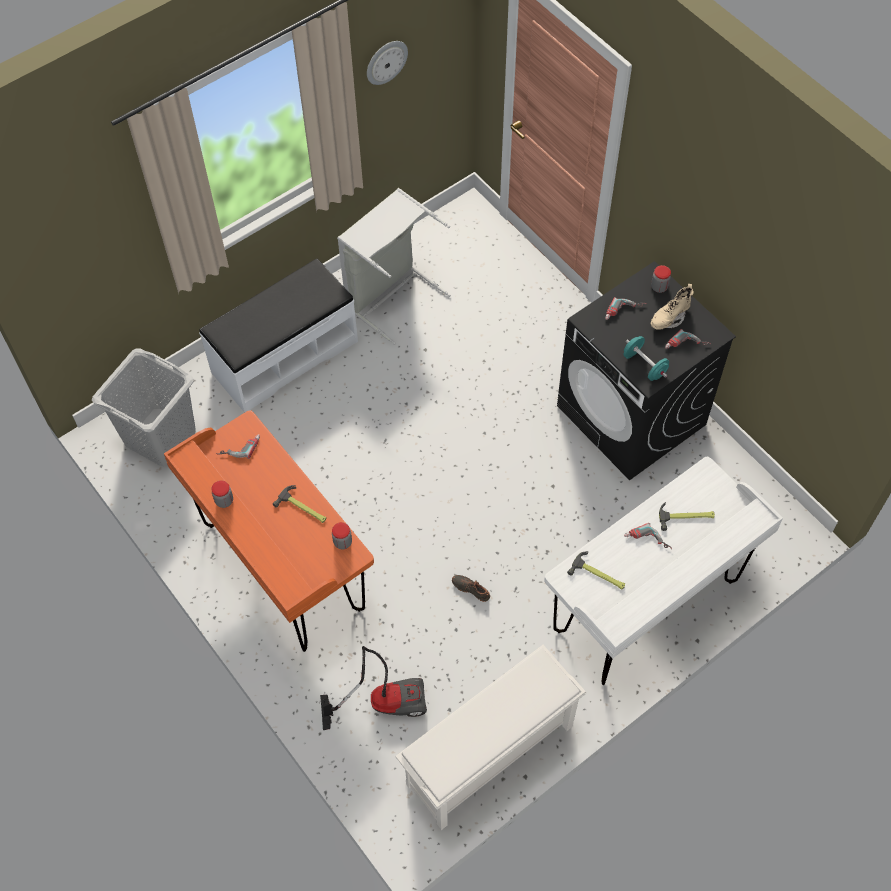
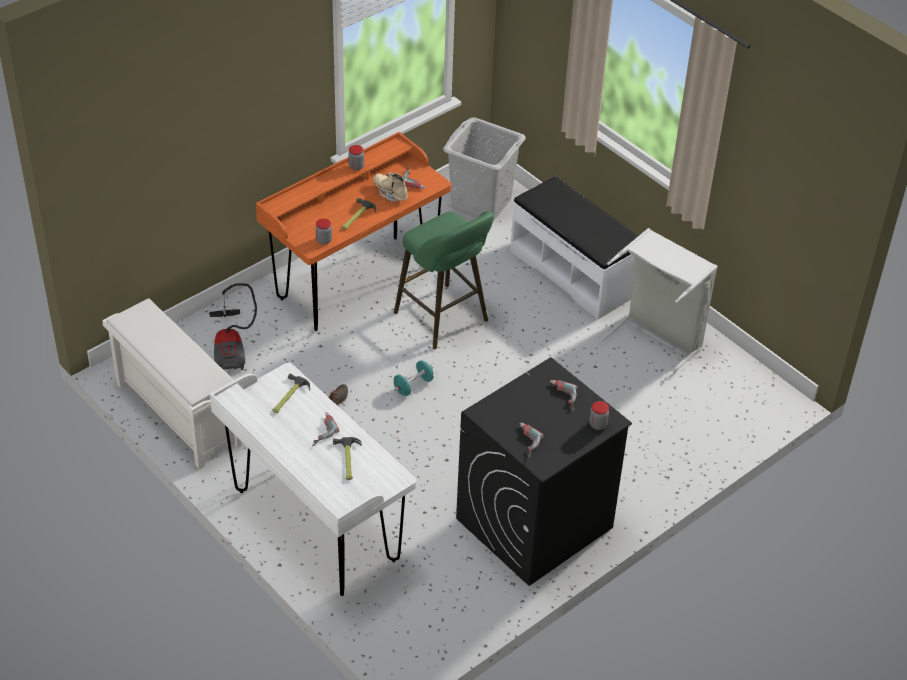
camera: 85 degrees right, 15 degrees down
(349, 481) = (444, 319): none -> green stool
(386, 61) = (771, 156): wall clock -> none
(644, 365) = (499, 409): turquoise dumbbell -> turquoise dumbbell (413, 386)
(669, 318) = (559, 431): beige boot -> beige boot (390, 193)

